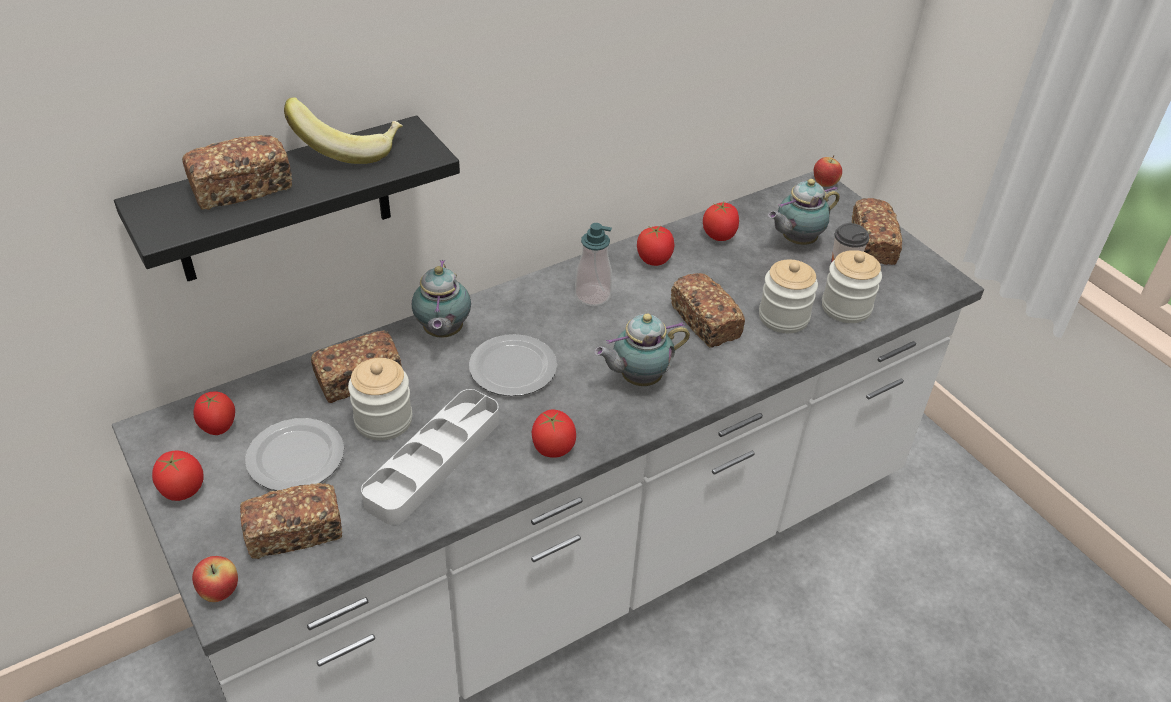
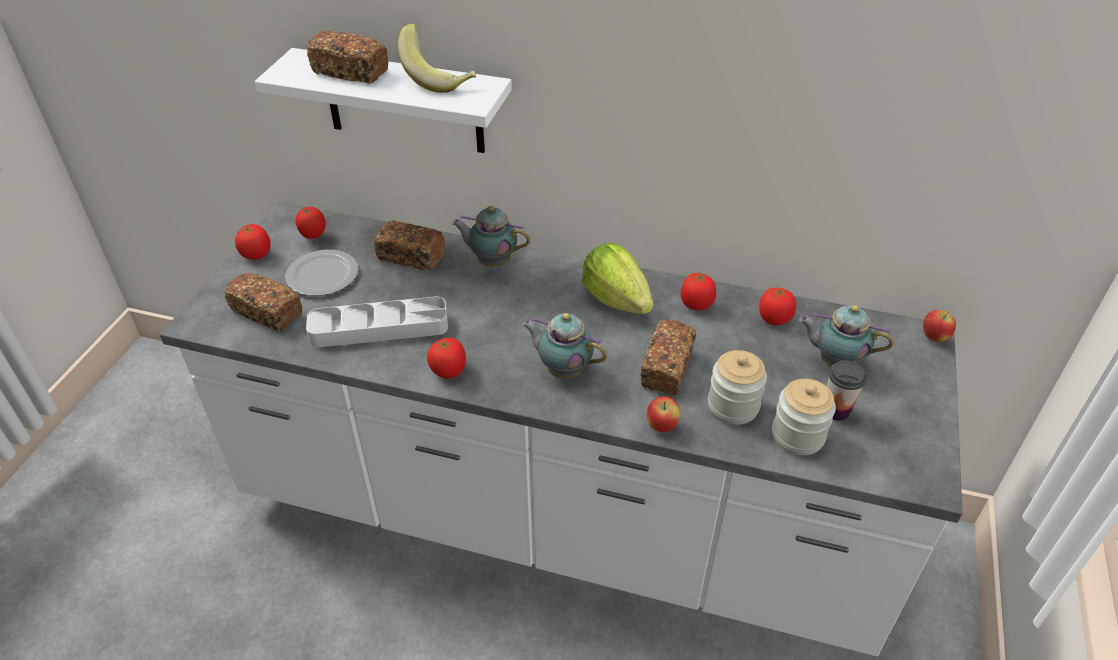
camera: 50 degrees right, 0 degrees up
(220, 592) = (199, 315): apple -> apple (662, 426)
(283, 202) = (404, 102): black shelf -> white shelf
(383, 420) = (389, 287): jar -> none
(442, 333) = (492, 261): teapot -> teapot turned 60 degrees clockwise
(514, 367) = (500, 308): plate -> none
(592, 295) = (616, 299): soap dispenser -> lettuce
(872, 244) = (903, 408): bread -> none

